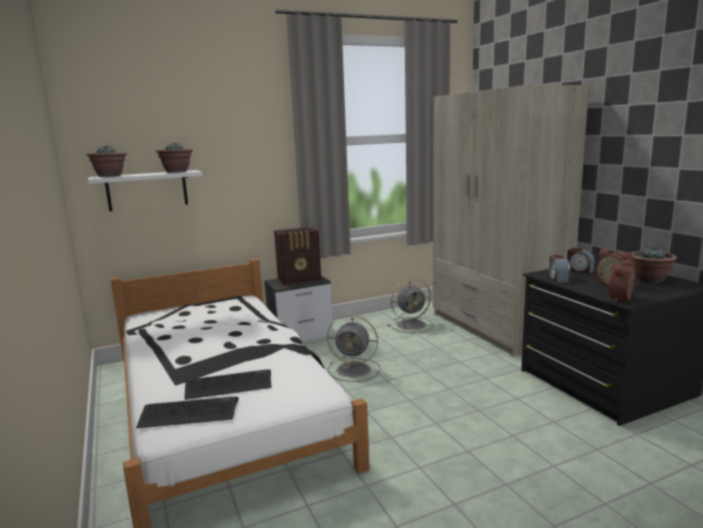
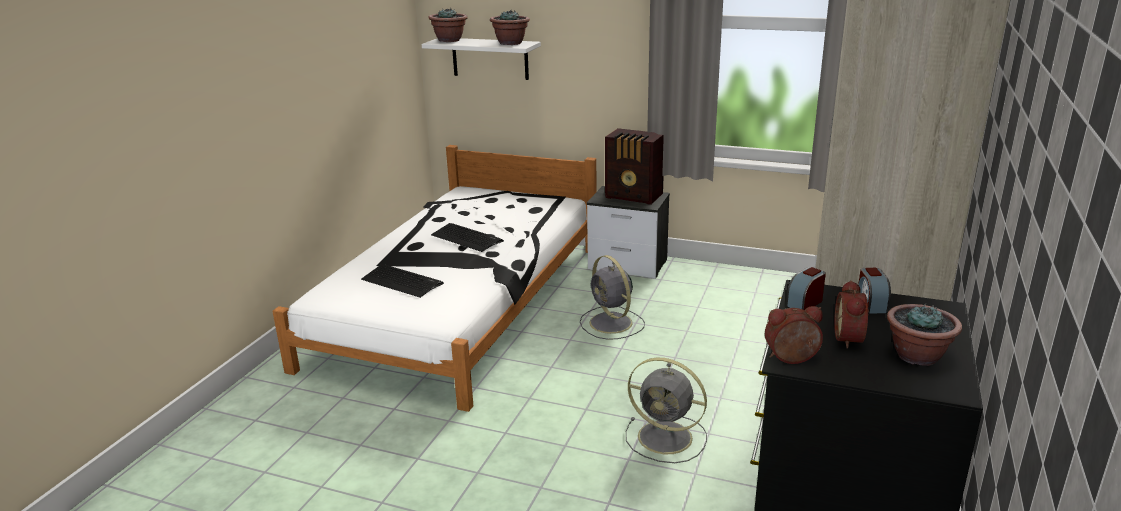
camera: 45 degrees right, 10 degrees up
(189, 413) = (347, 291): keyboard -> keyboard (467, 238)
(412, 325) = (765, 301): grey fan -> grey fan (667, 438)

